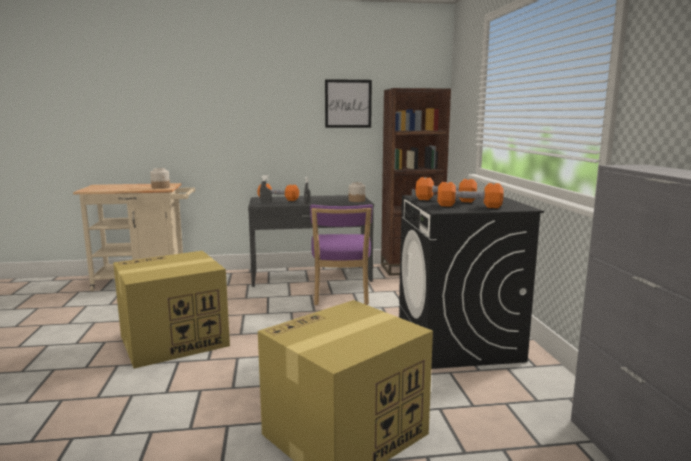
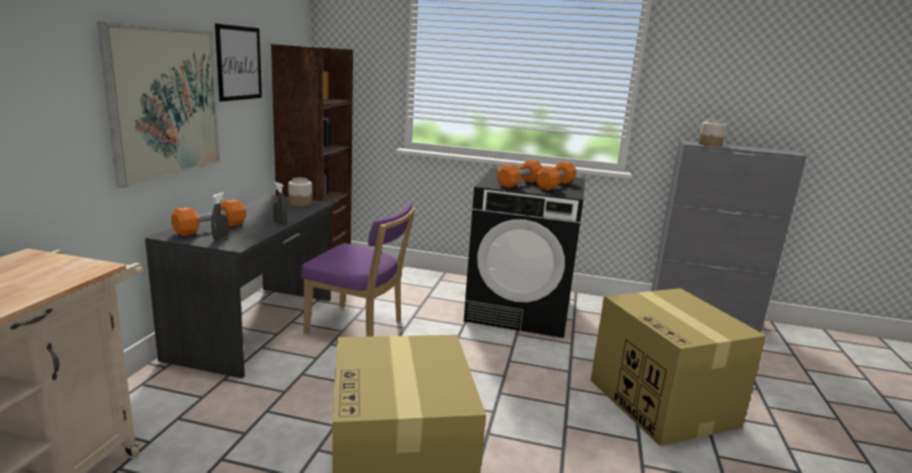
camera: 70 degrees left, 5 degrees up
(161, 187) = (66, 268): jar -> jar (710, 144)
(276, 125) = (165, 102): none -> picture

